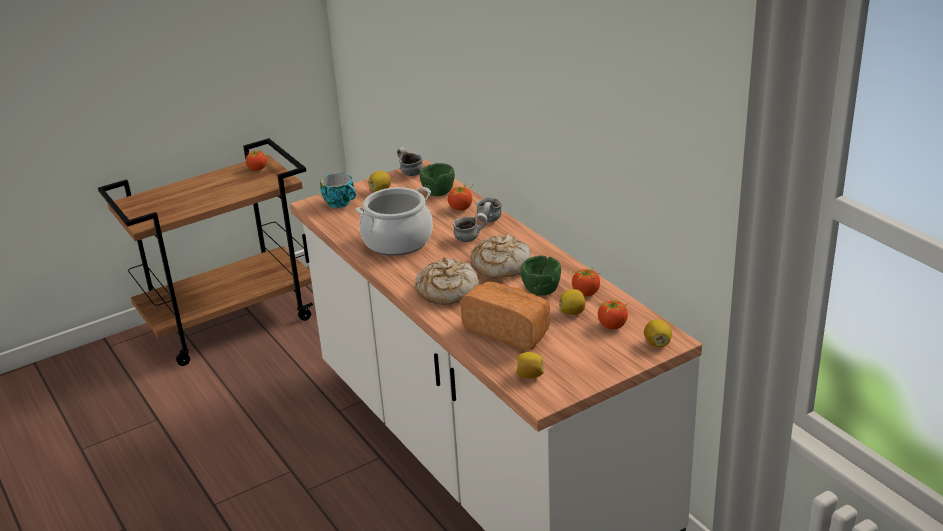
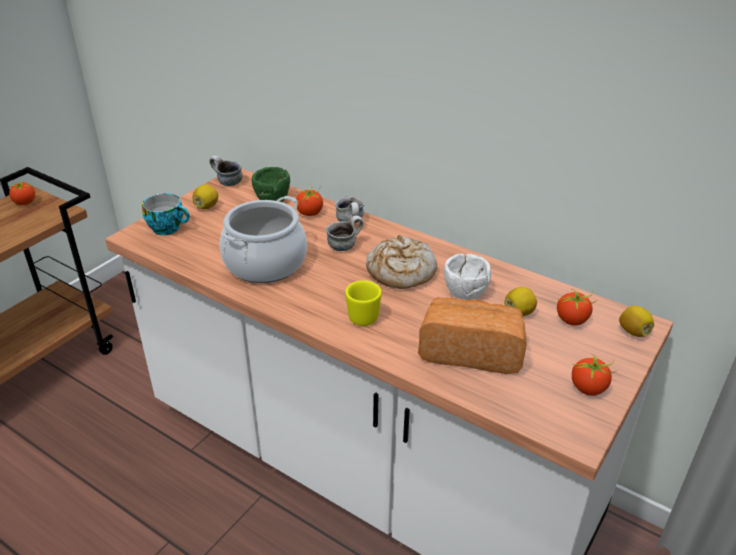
camera: 25 degrees left, 5 degrees up
(447, 291) = (364, 315): bread -> yellow mug
(529, 376) = (539, 407): lemon -> none
(541, 289) = (464, 291): green bowl -> white bowl
(586, 293) = (513, 286): tomato -> tomato (588, 388)

